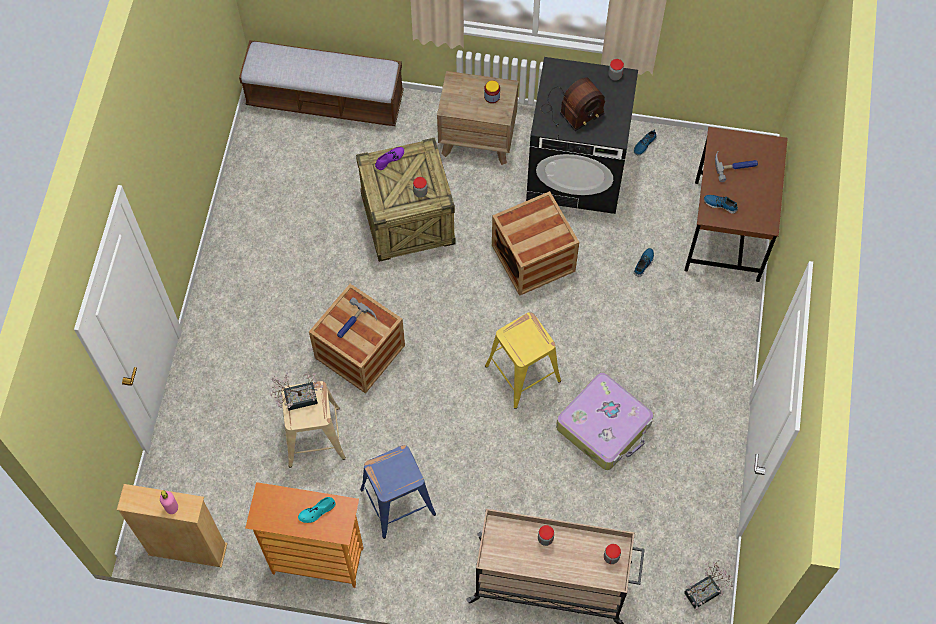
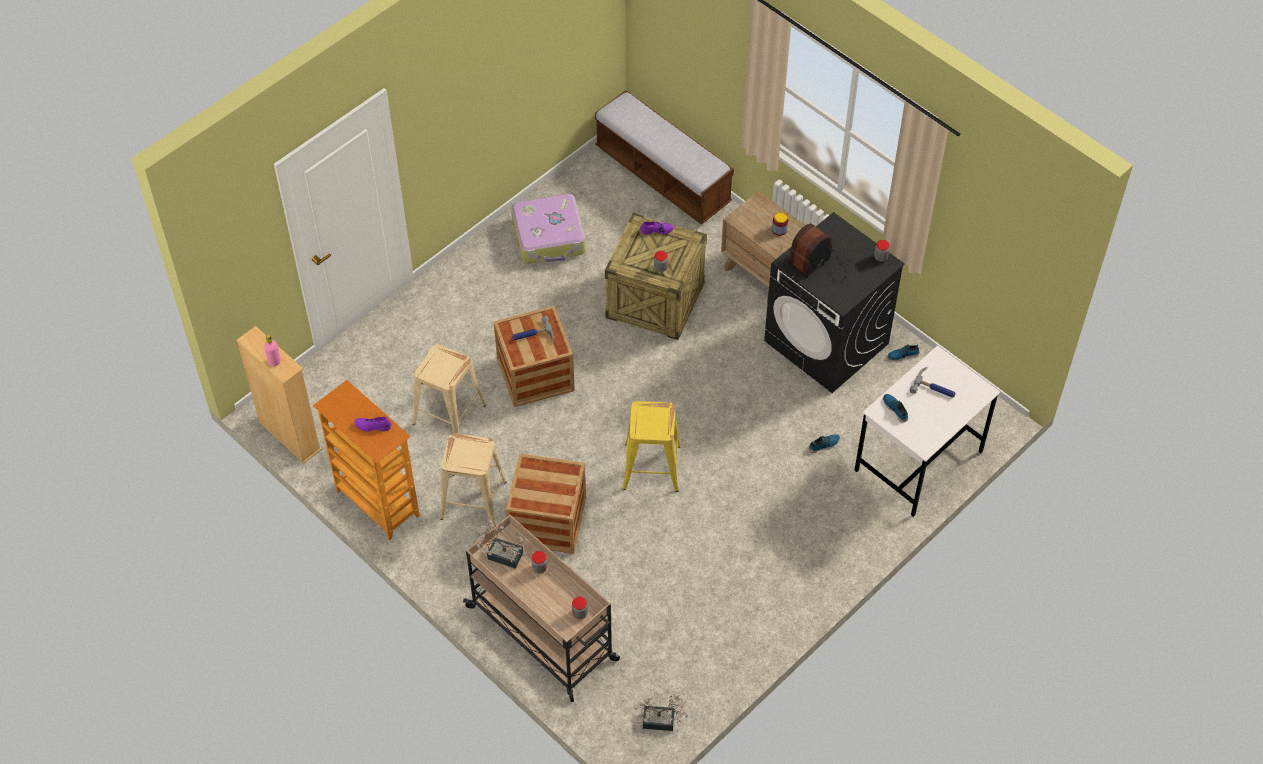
camera: 35 degrees right, 10 degrees down
(296, 398) = (439, 358): potted plant -> potted plant (501, 554)
(317, 511) = (373, 426): turquoise shoe -> purple shoe
(398, 502) = (473, 500): blue stool -> beige stool
(533, 258) = (733, 387): crate -> crate (548, 520)
(571, 110) = (820, 263): radio -> radio turned 135 degrees clockwise
(604, 426) = (685, 546): suitcase -> suitcase (549, 237)
(727, 231) = (918, 462): brown desk -> white desk

